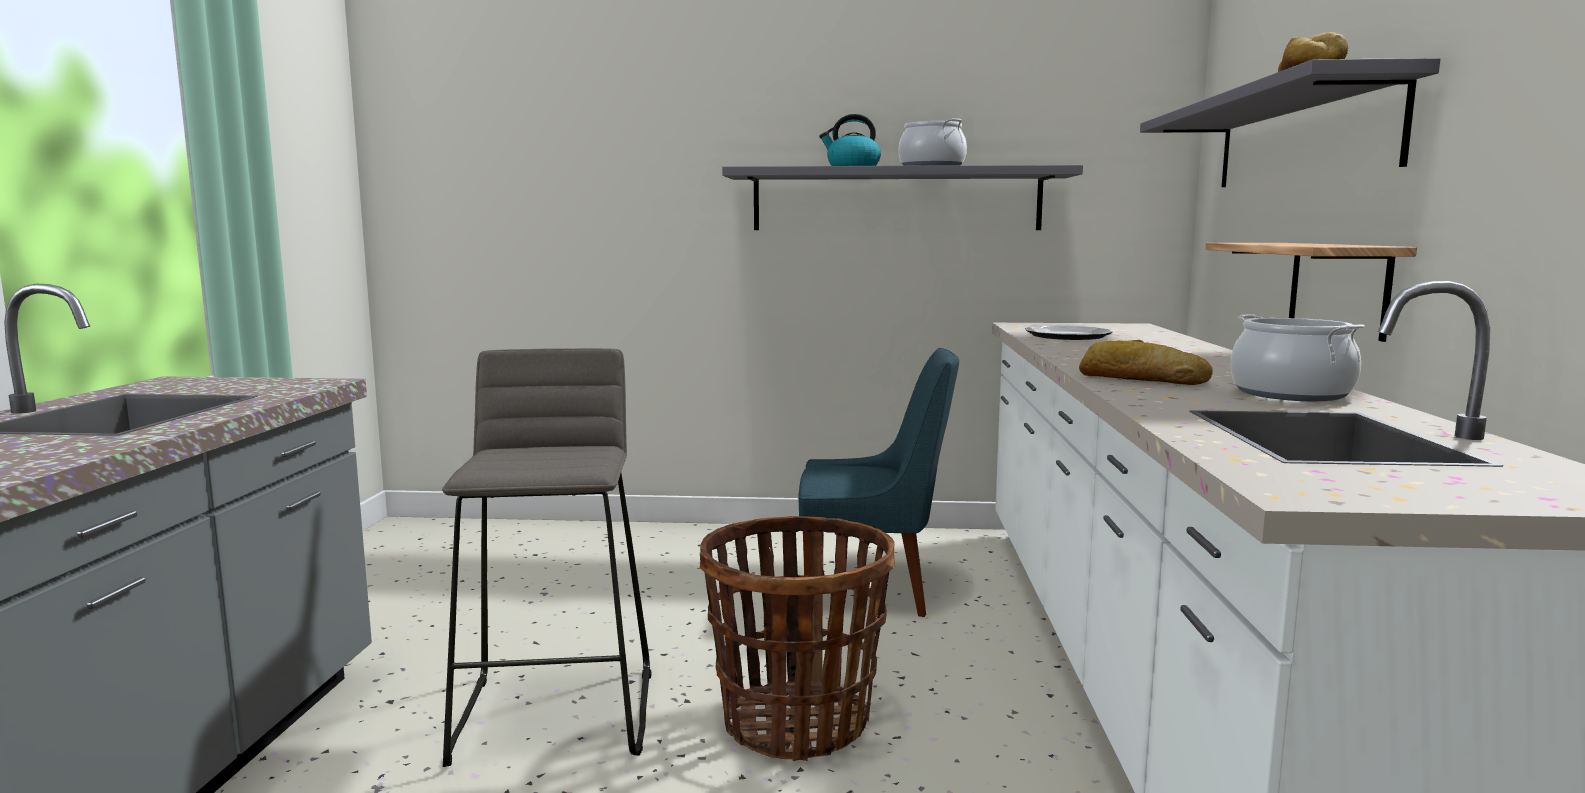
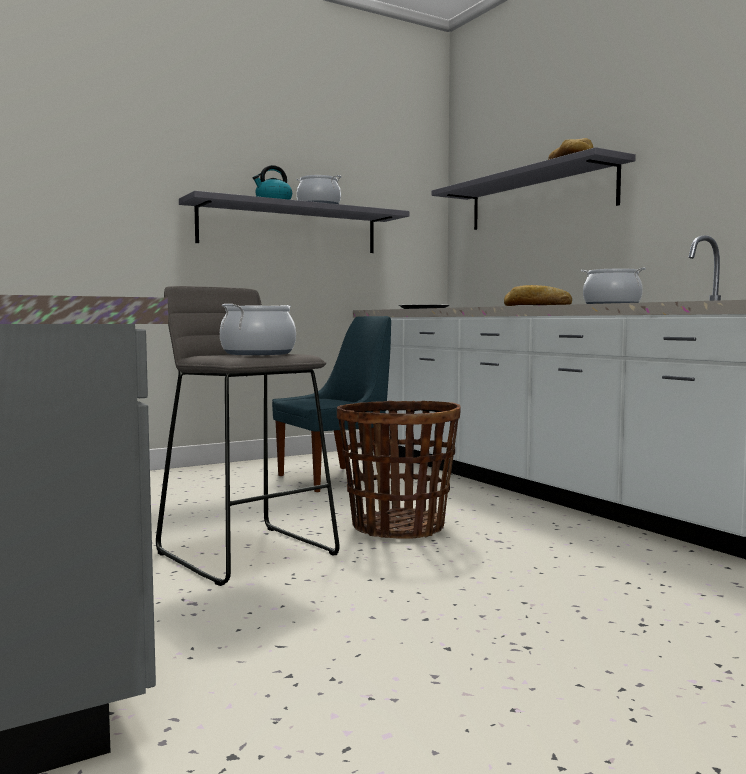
camera: 35 degrees left, 5 degrees down
(554, 456) = (258, 354): none -> cooking pot
(1338, 287) = (578, 269): shelf -> none

